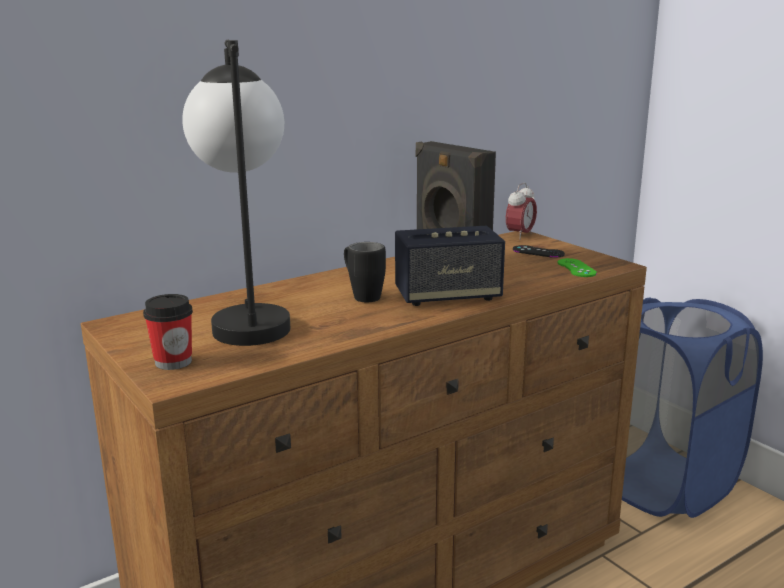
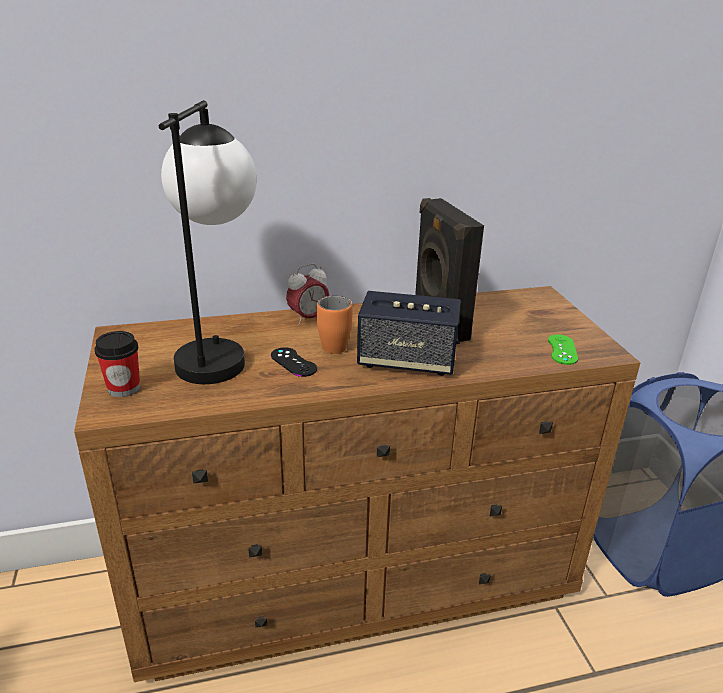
camera: 20 degrees right, 10 degrees up
(361, 295) = (332, 343): black mug -> orange mug
(520, 235) = (540, 294): alarm clock -> alarm clock (308, 318)
(538, 252) = (540, 320): black game controller -> black game controller (293, 362)

